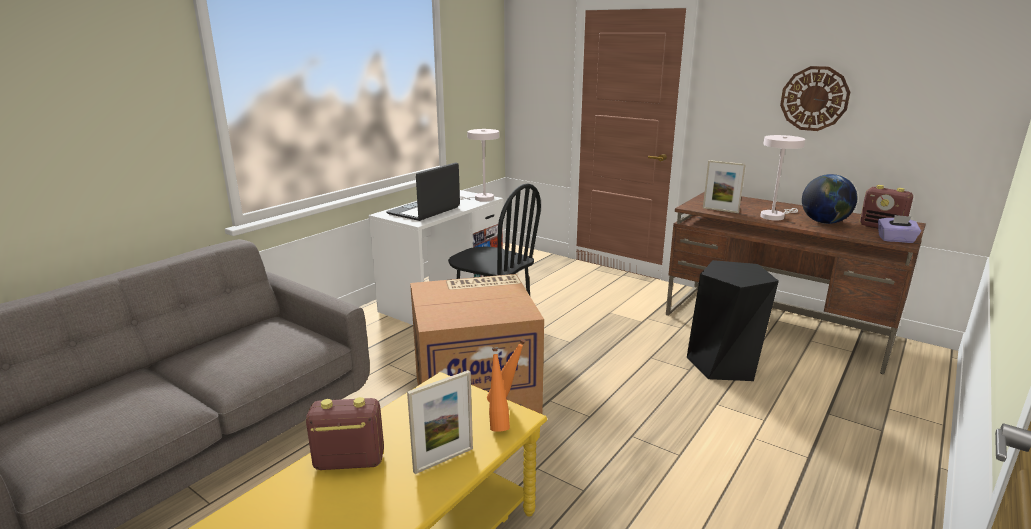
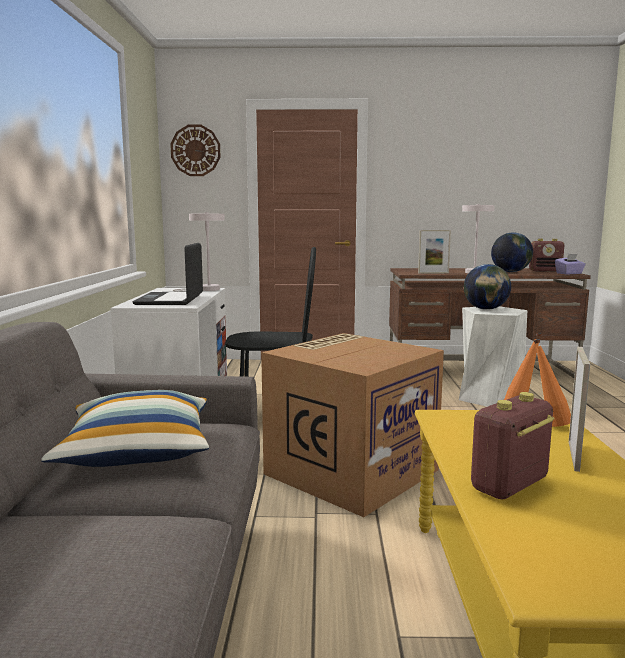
camera: 35 degrees left, 10 degrees down
(241, 346) = (137, 451): none -> pillow
(723, 364) = (488, 398): black stool -> white stool
(730, 269) = (486, 309): none -> globe
(814, 98) = (470, 181): wall clock -> wall clock (195, 150)

